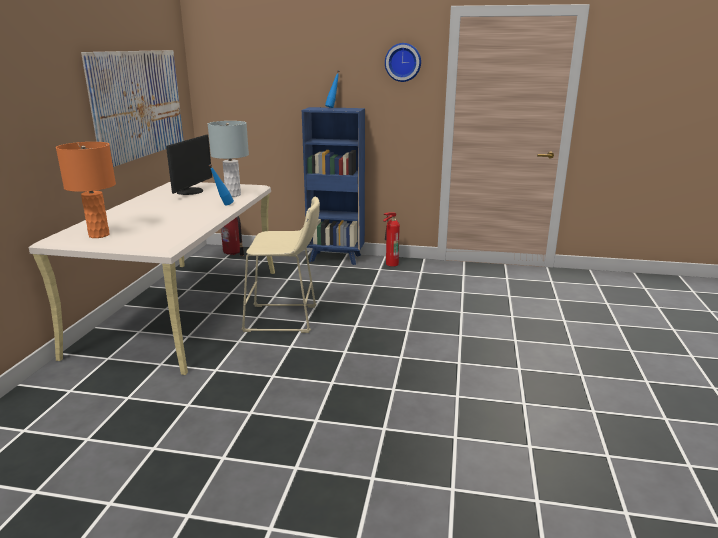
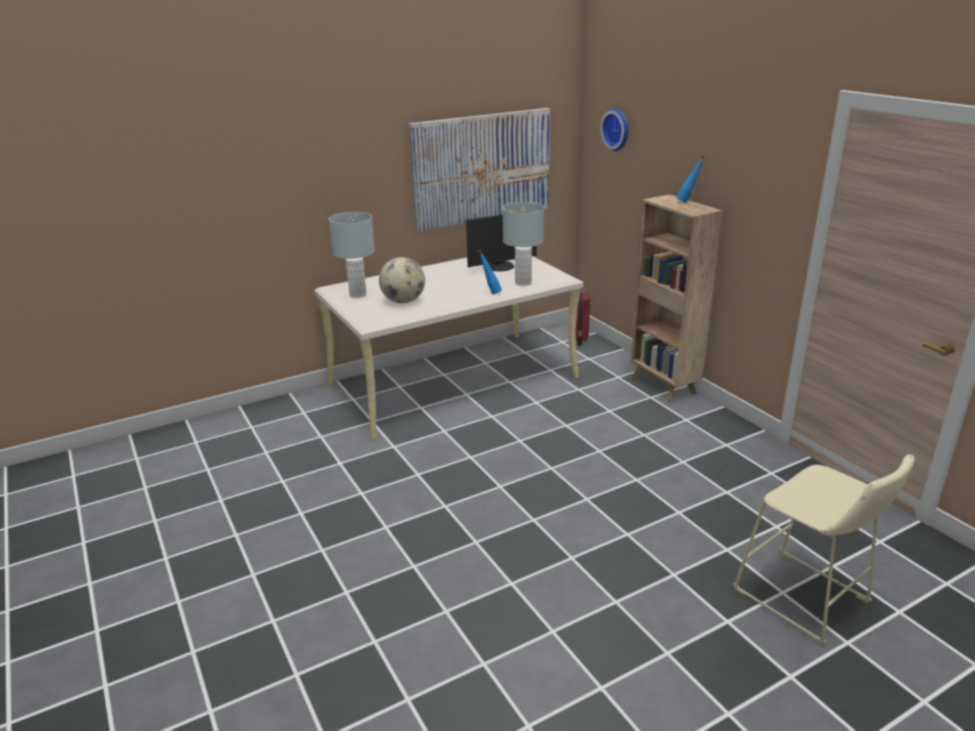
camera: 50 degrees right, 5 degrees up
(99, 235) = (358, 294): orange table lamp -> grey table lamp
(160, 227) = (403, 301): none -> globe
(285, 319) = (508, 429): beige stool -> beige stool (806, 600)
(336, 258) = (664, 386): blue bookcase -> brown bookcase
(390, 264) = (709, 419): fire extinguisher -> none
(403, 62) = (773, 159): wall clock -> wall clock (617, 129)

